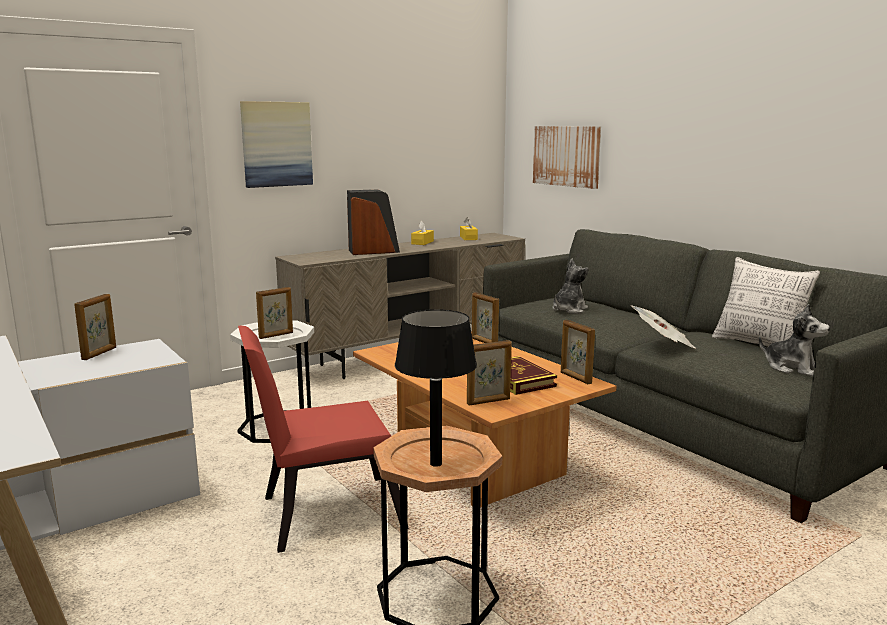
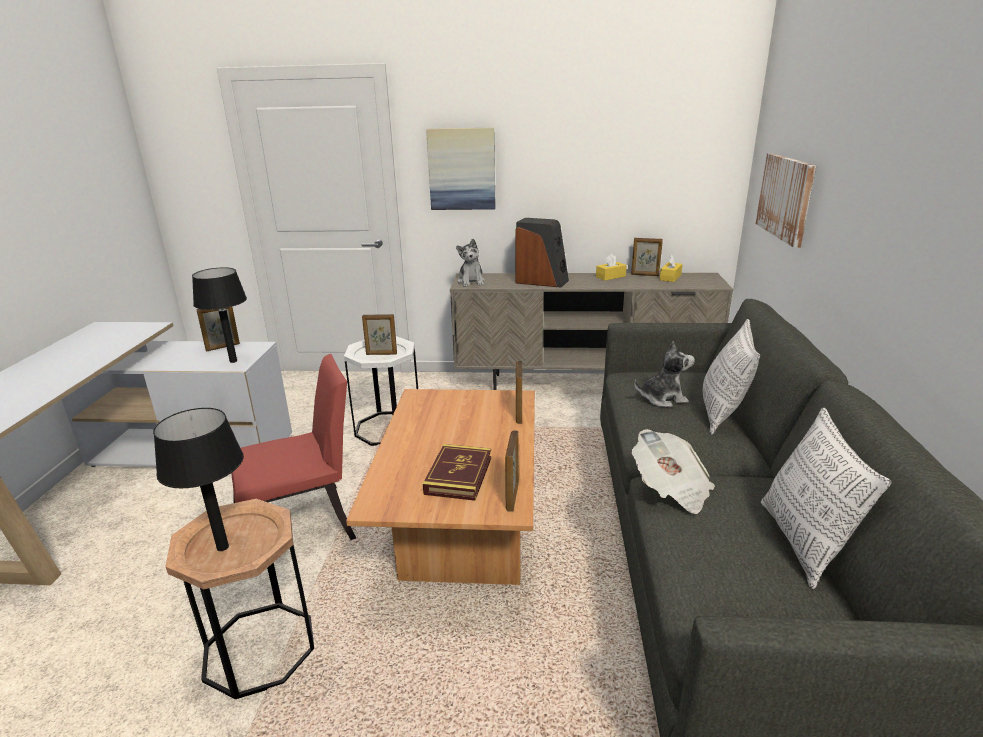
camera: 40 degrees right, 10 degrees up
(148, 358) = (233, 361): none -> black table lamp
(322, 514) = (303, 525): red chair -> red chair turned 135 degrees clockwise
(489, 401) = (388, 493): picture frame -> picture frame (645, 275)
(616, 309) = (722, 414): none -> pillow
(792, 368) = (772, 604): plush toy -> plush toy (471, 282)

